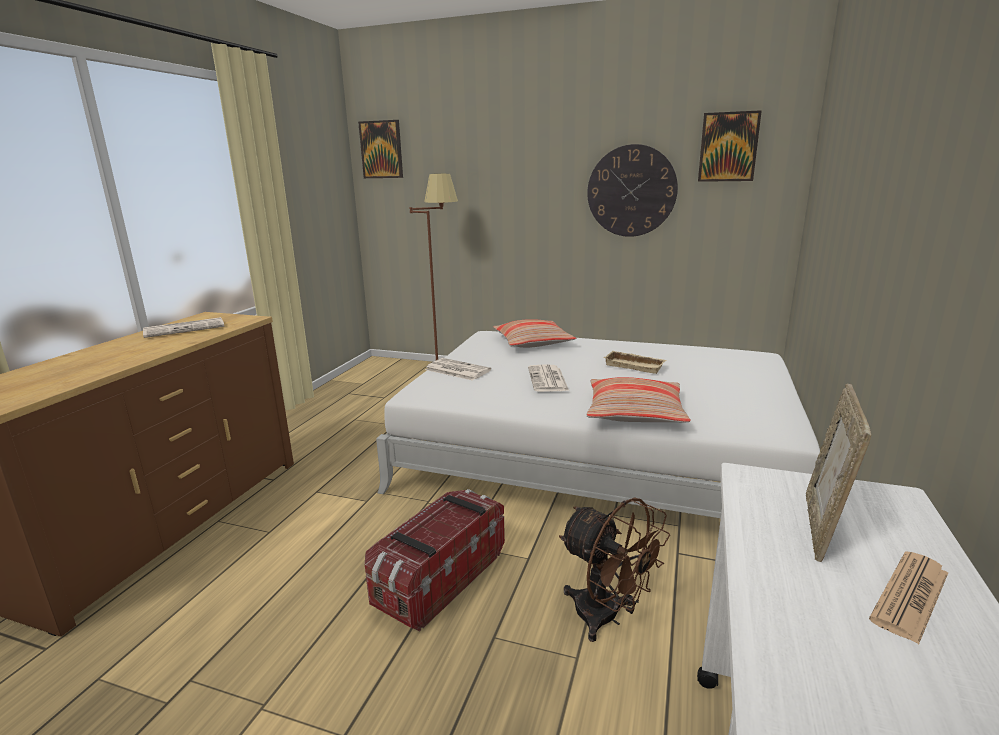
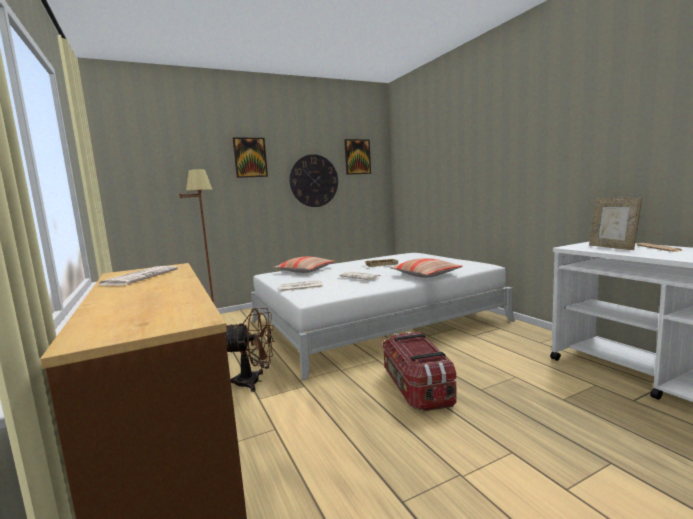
camera: 45 degrees left, 10 degrees down
(381, 149) = (123, 154): picture -> picture (250, 157)
(607, 617) = (497, 362): brown fan -> brown fan (254, 382)

